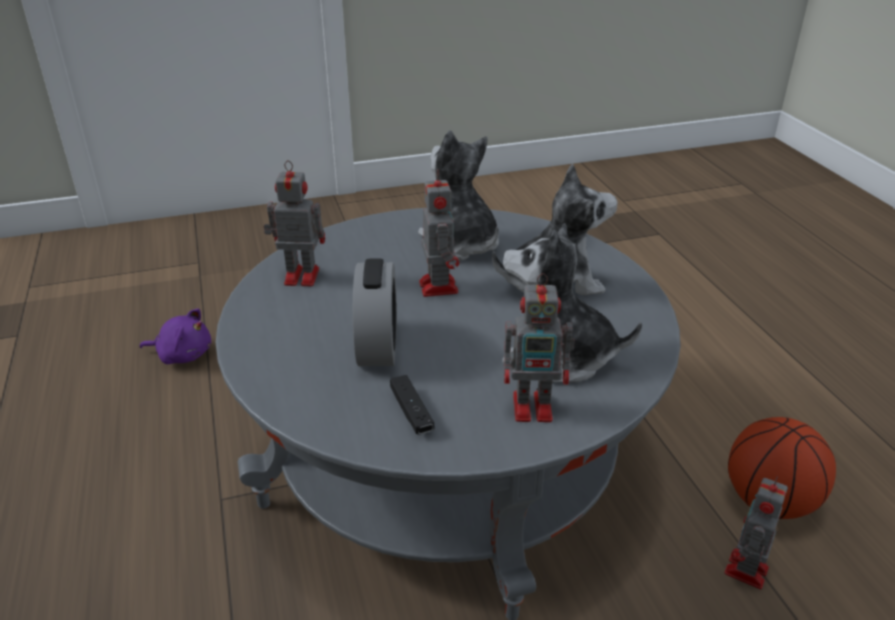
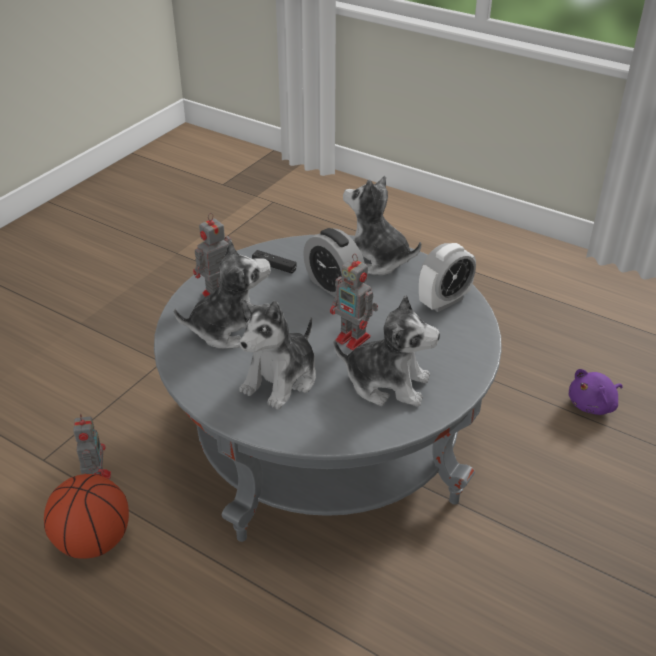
camera: 140 degrees right, 5 degrees up
(281, 352) = (376, 260): none -> plush toy
(299, 276) = (444, 301): toy robot -> alarm clock

